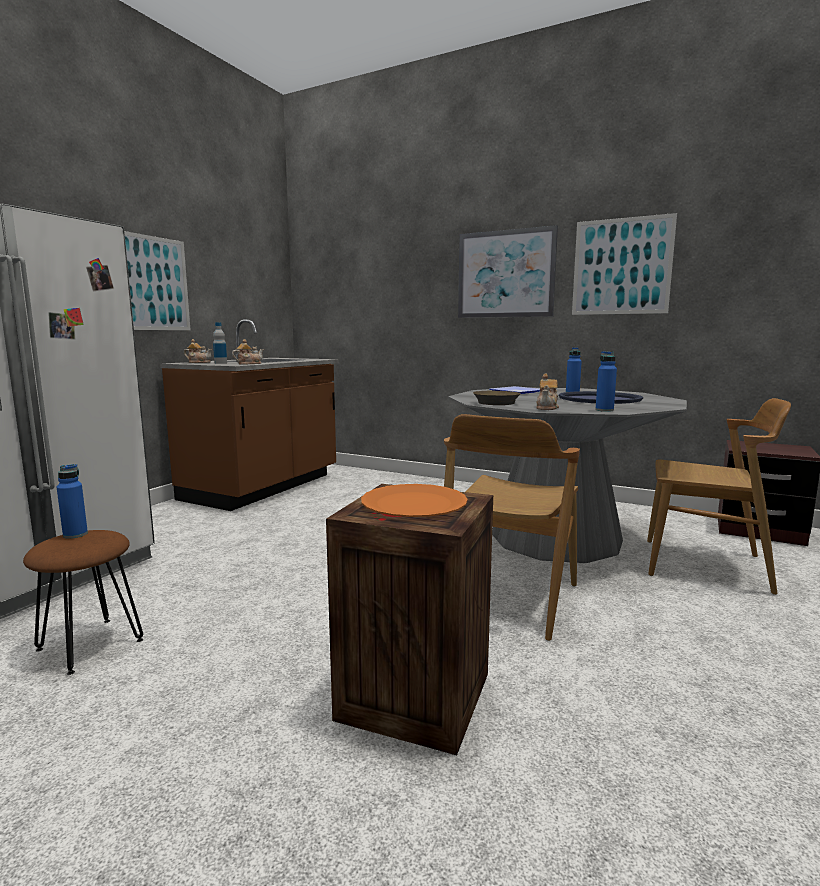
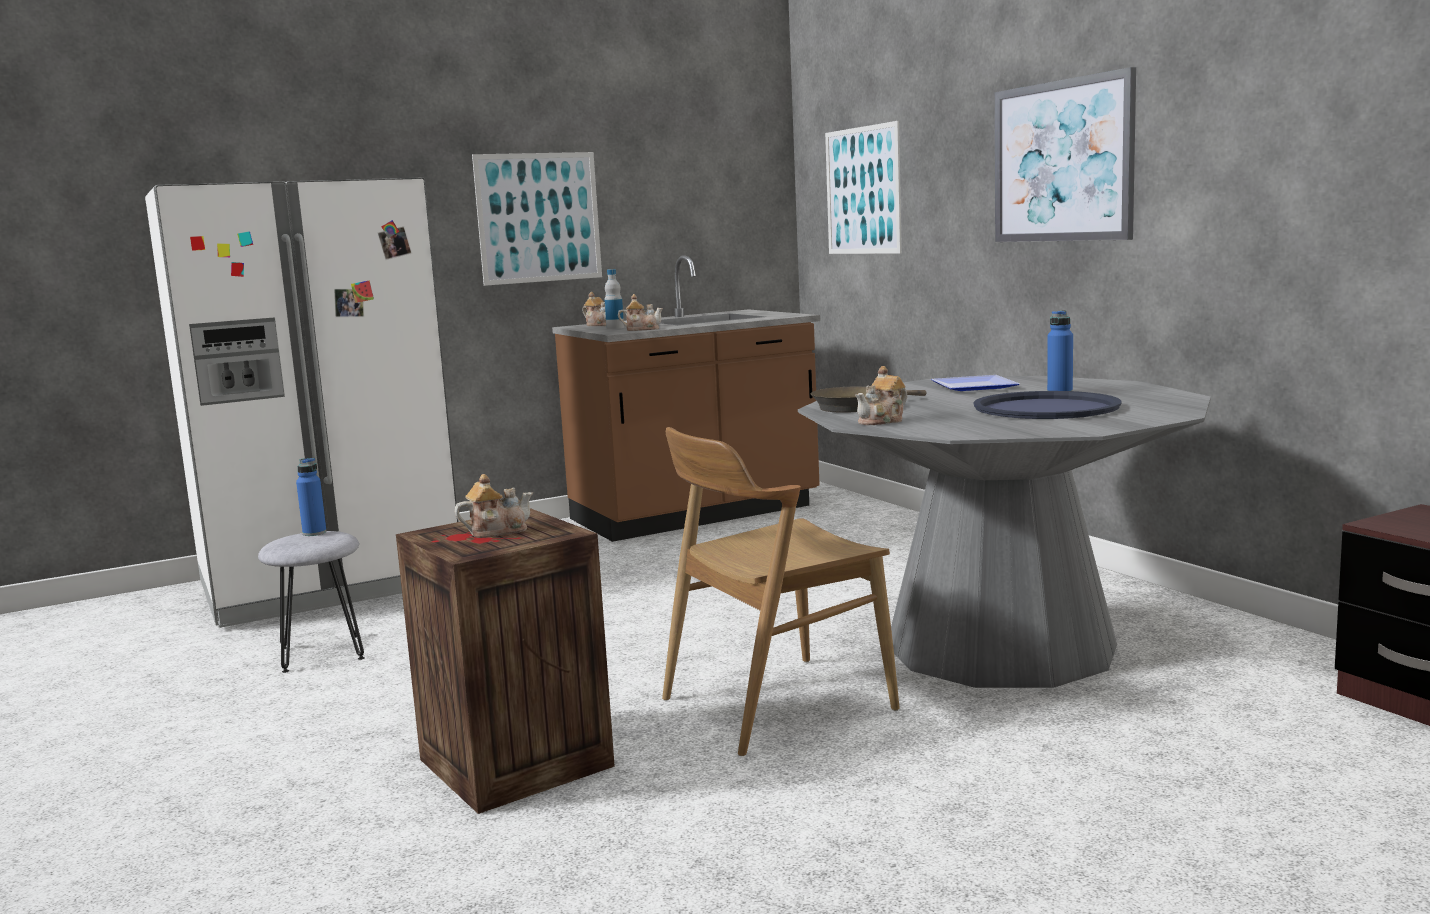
camera: 35 degrees right, 0 degrees up
(90, 644) = (322, 653): brown stool -> grey stool
(413, 504) = (496, 531): orange plate -> teapot
(604, 410) = (948, 430): blue bottle -> none
(621, 266) = (1237, 141): picture -> picture (862, 191)
(705, 565) = (1180, 731): brown chair -> none

